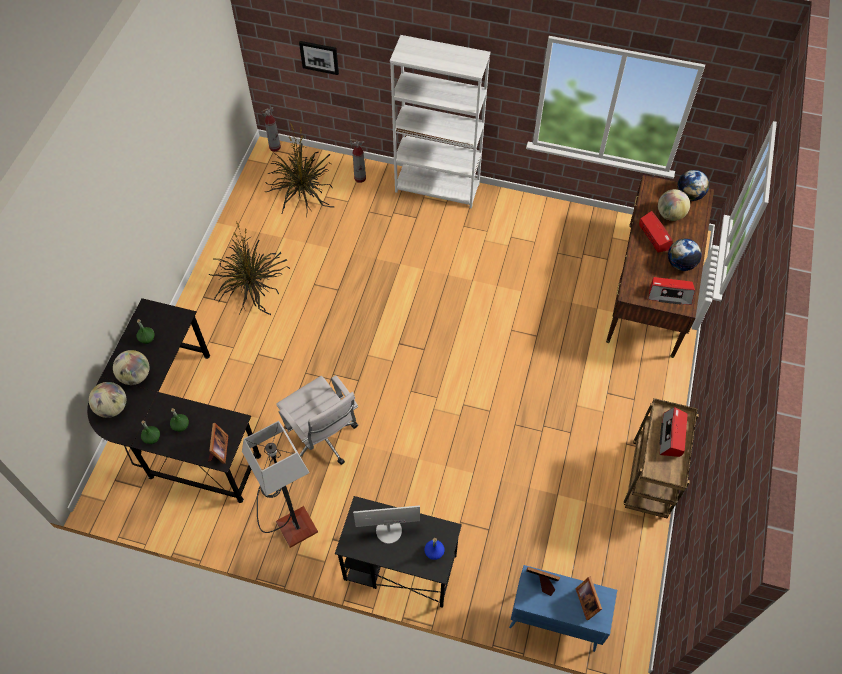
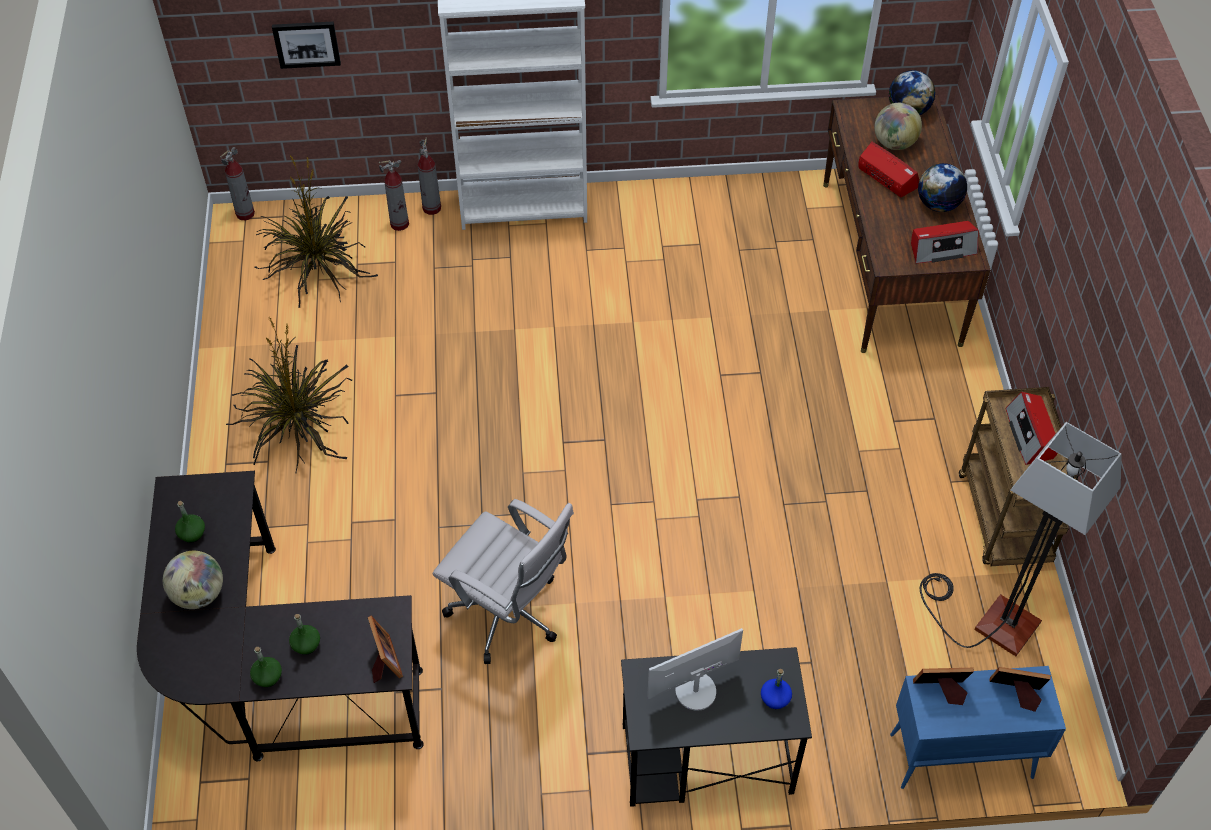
camera: 20 degrees left, 5 degrees down
(112, 408) = (182, 653): globe -> none
(288, 519) = (507, 748): floor lamp -> floor lamp (989, 620)
(383, 173) = (432, 208): none -> fire extinguisher
(588, 600) = (1016, 694): picture frame -> picture frame turned 135 degrees clockwise

